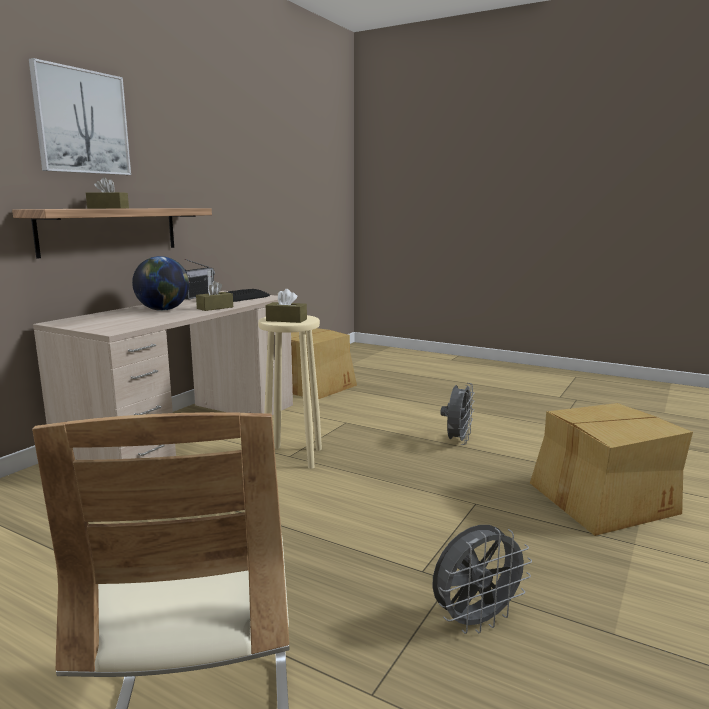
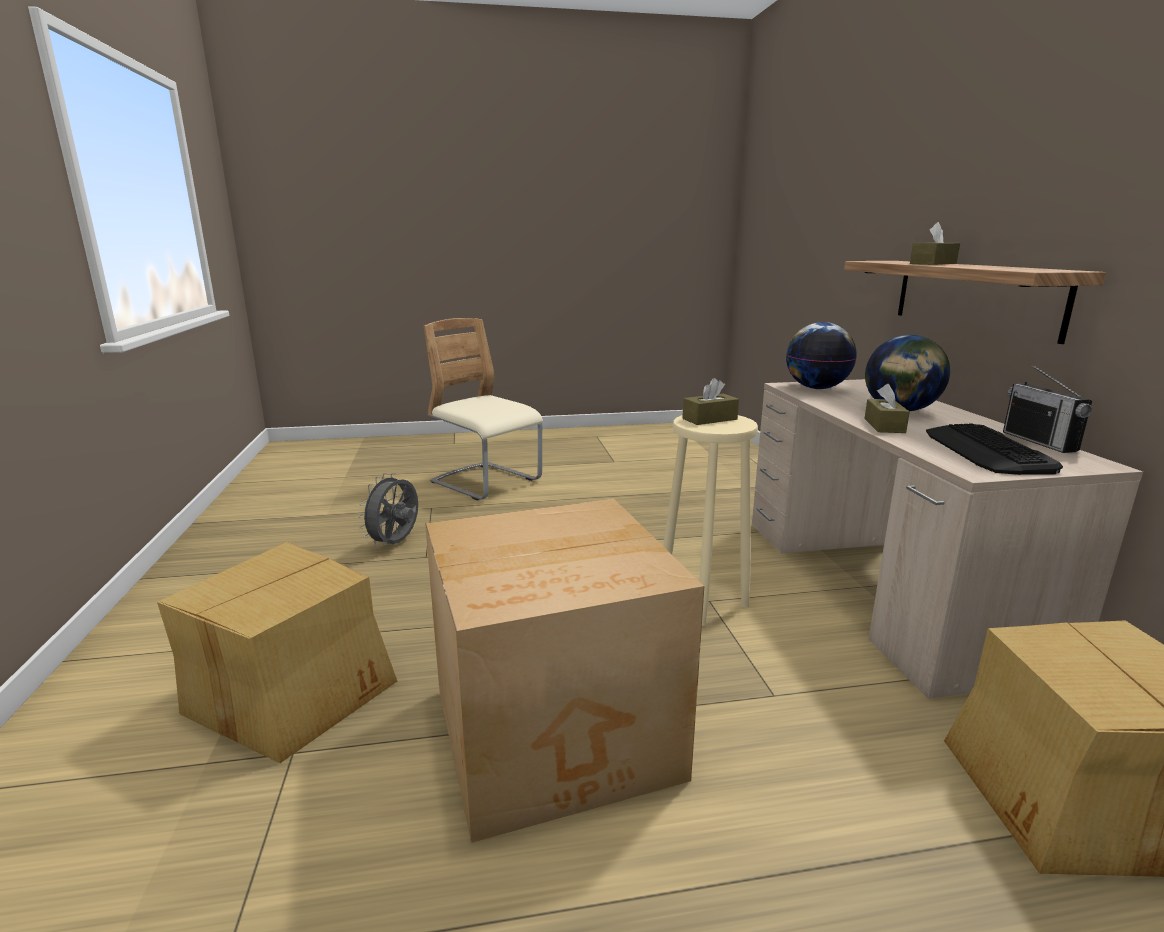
camera: 140 degrees right, 5 degrees up
(81, 122) = (982, 145): picture -> none
(112, 325) = (817, 388): none -> globe
(457, 441) = (558, 734): grey fan -> cardboard box

